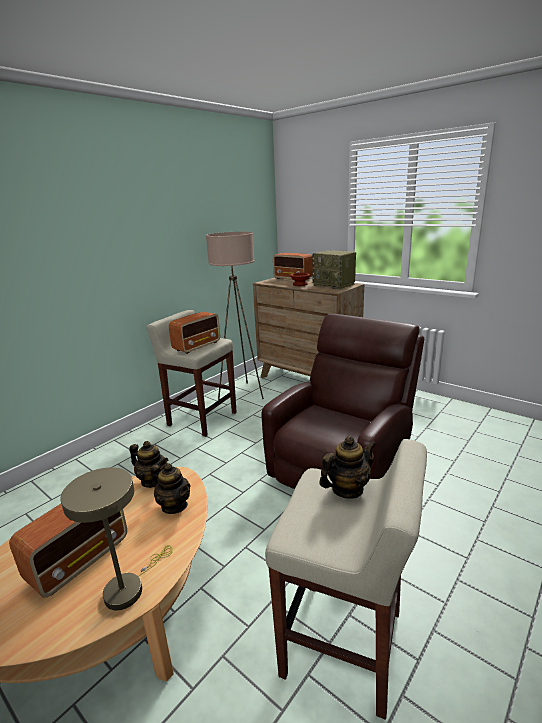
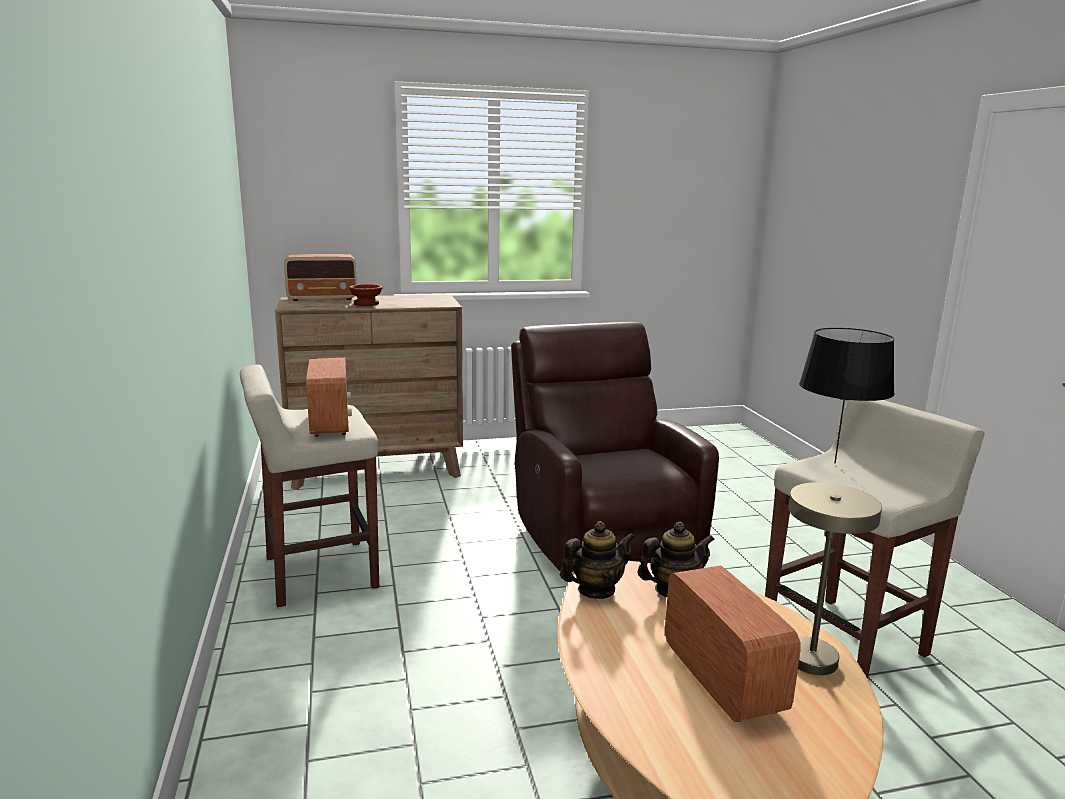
camera: 55 degrees left, 5 degrees down
(242, 393) = (312, 518): beige floor lamp -> none
(334, 285) = (418, 299): radio -> none
(347, 489) = (834, 463): teapot -> black table lamp

